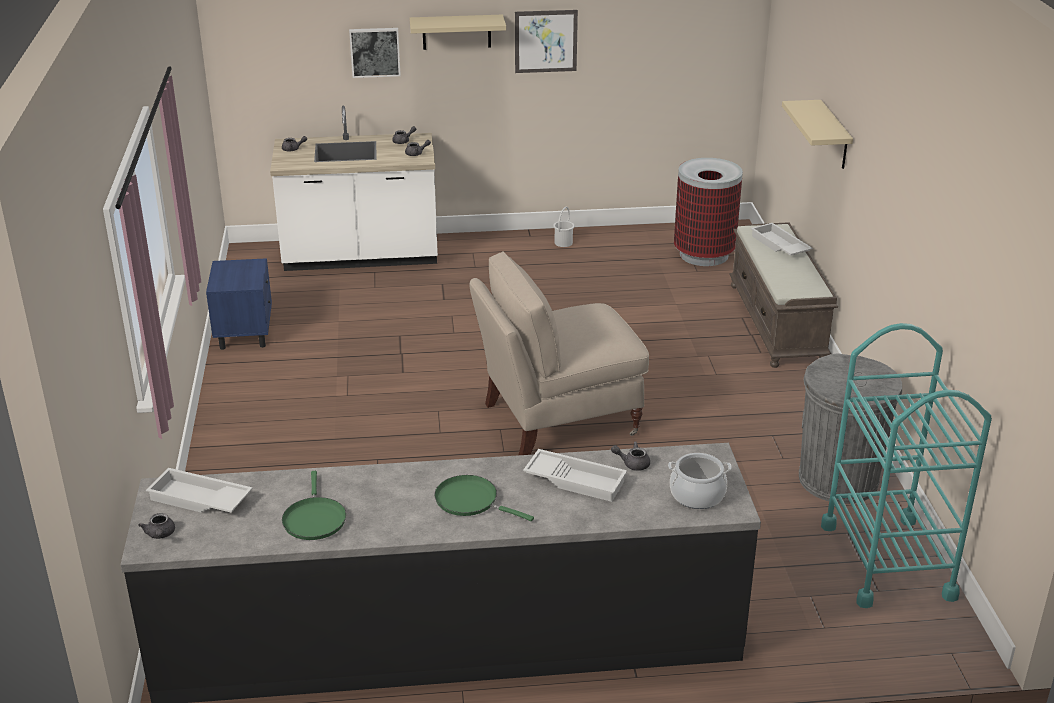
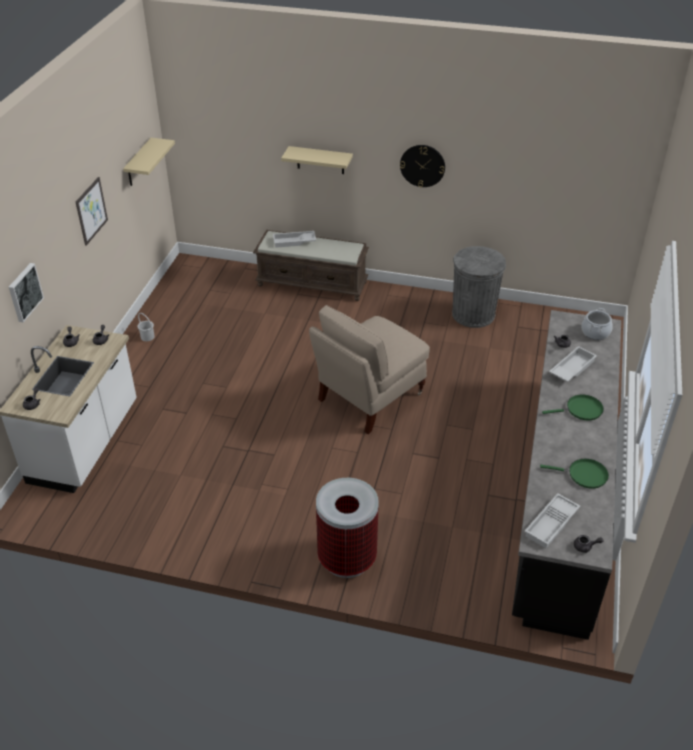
camera: 70 degrees left, 10 degrees up
(245, 333) = (162, 533): blue nightstand -> none
(456, 32) = (55, 240): beige shelf -> beige shelf (139, 163)
(470, 501) = (581, 410): green frying pan -> green frying pan turned 150 degrees counterclockwise
(558, 420) = (369, 397): beige chair -> beige chair turned 45 degrees clockwise
(704, 255) = (211, 284): trash can -> trash can (347, 558)
(887, 560) = (543, 322): turquoise cart -> none
(891, 193) = (422, 165): none -> wall clock

